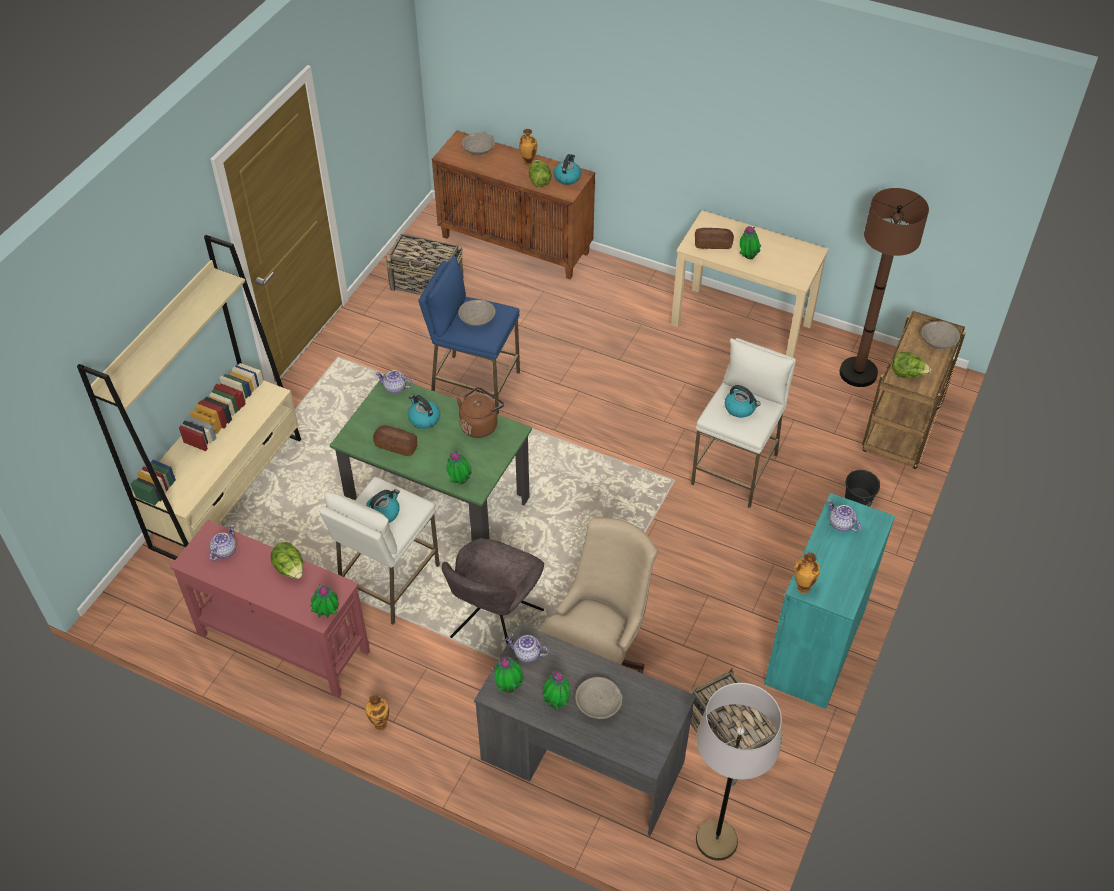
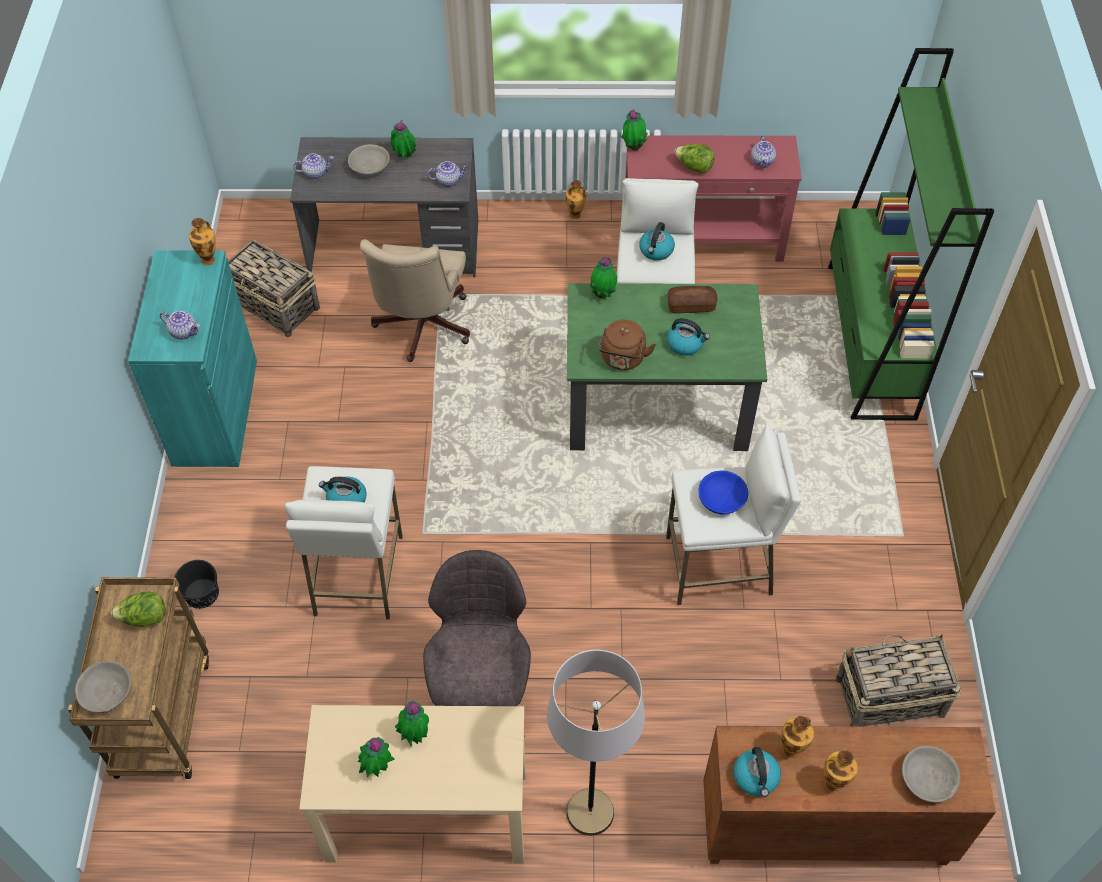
camera: 155 degrees right, 5 degrees up
(228, 492) = (870, 340): beige bookcase -> green bookcase
(395, 388) = (742, 365): teapot -> teapot (315, 173)
(475, 383) = (719, 566): blue stool -> white stool
(477, 319) = (721, 499): grey bowl -> blue bowl
(495, 626) = (528, 319): grey chair -> grey chair (483, 693)
(509, 687) = (449, 154): potted plant -> potted plant (377, 768)
(539, 181) = (791, 749): lettuce -> vase
(713, 244) = (475, 741): bread -> none
(716, 840) = (262, 235): grey floor lamp -> grey floor lamp (590, 812)
(858, 373) = (238, 793): brown floor lamp -> none

